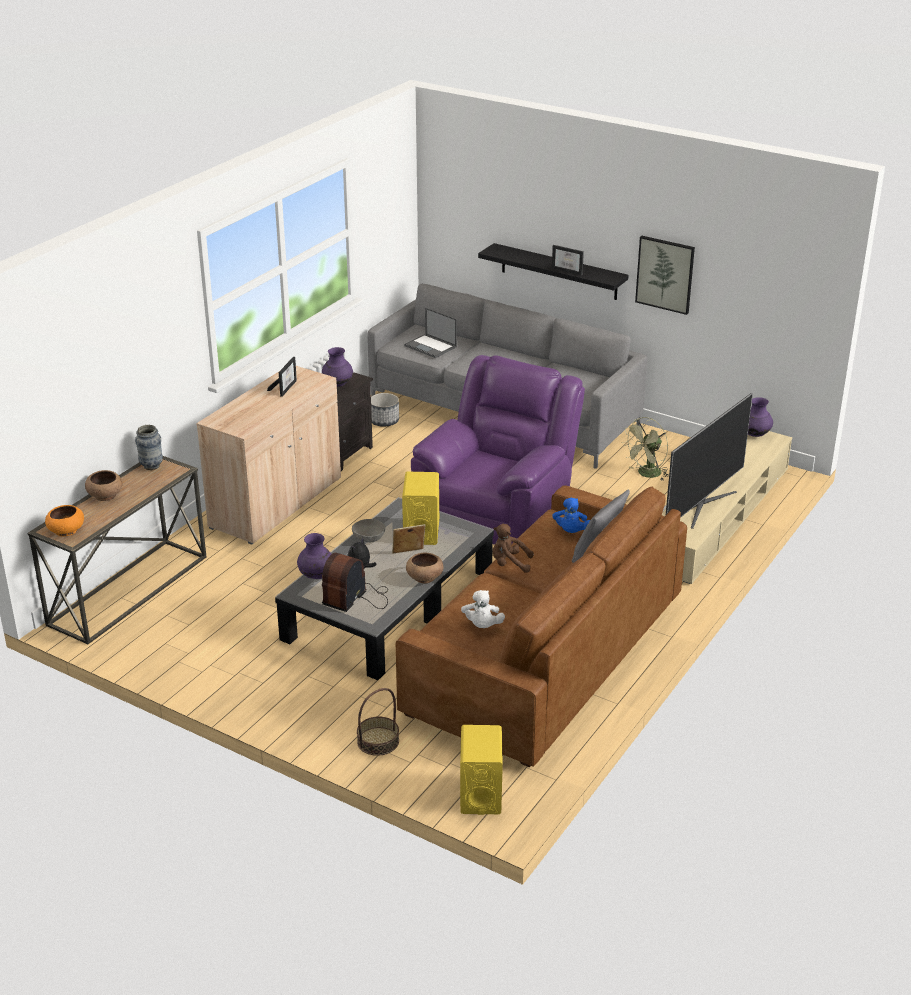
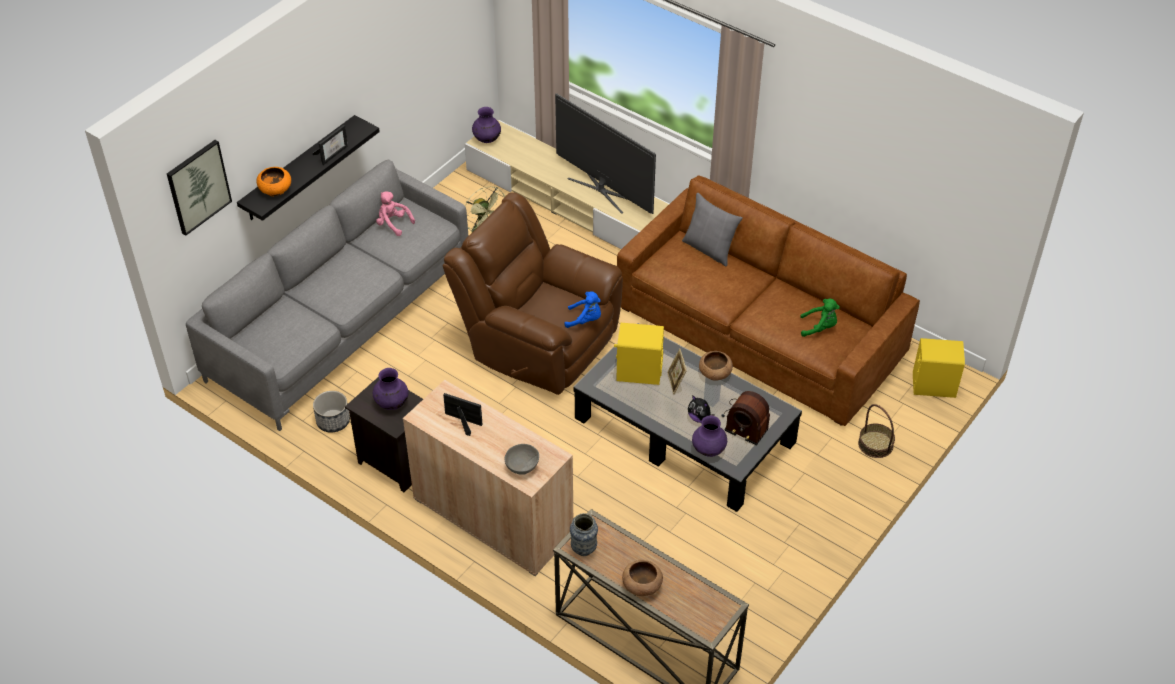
camera: 85 degrees left, 15 degrees up
(66, 531) = (710, 614): orange bowl -> orange bowl (275, 190)
(369, 539) = (648, 410): grey bowl -> grey bowl (522, 466)
(431, 346) = (292, 330): laptop -> none
(482, 625) = (819, 327): white plush toy -> green plush toy
(497, 512) = (537, 343): purple armchair -> brown armchair
(509, 564) = (727, 304): brown plush toy -> none
(571, 531) = (679, 261): blue plush toy -> blue plush toy (585, 320)
(578, 376) = (393, 224): none -> pink plush toy
(665, 274) = (381, 86): picture -> picture (198, 186)

